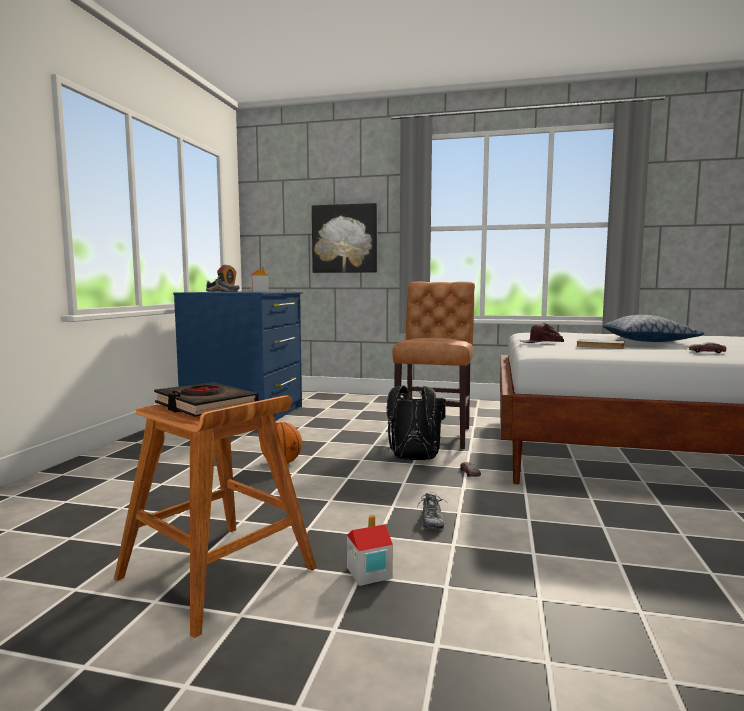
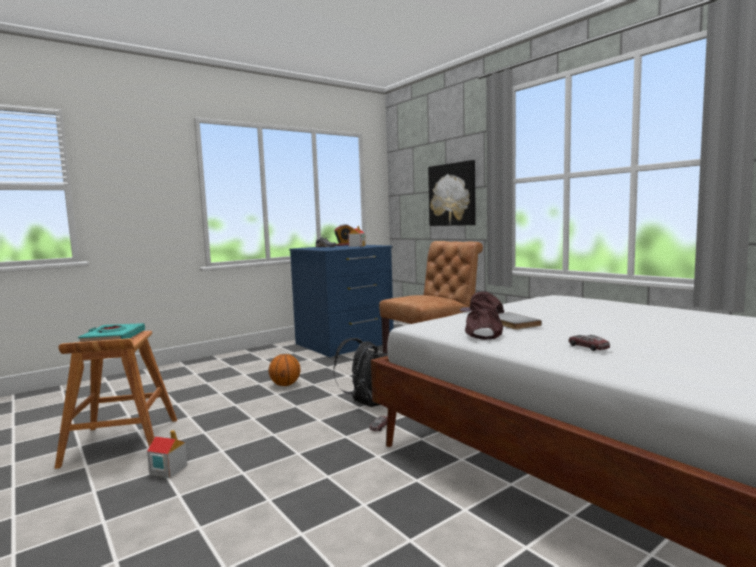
camera: 40 degrees right, 0 degrees up
(205, 406) = (113, 338): black book -> turquoise book
(432, 521) = (269, 453): shoe -> none
(617, 352) = (483, 333): none -> brown cap
(648, 341) = (608, 322): pillow -> none

